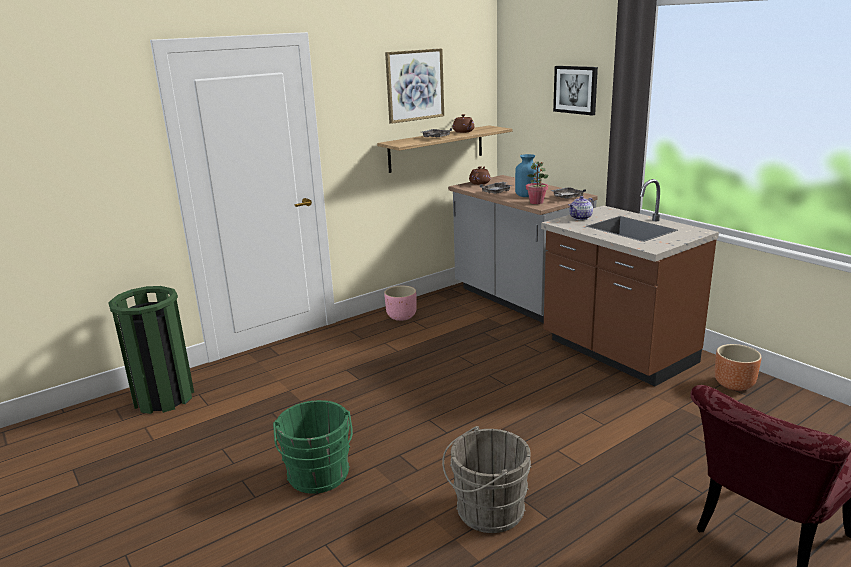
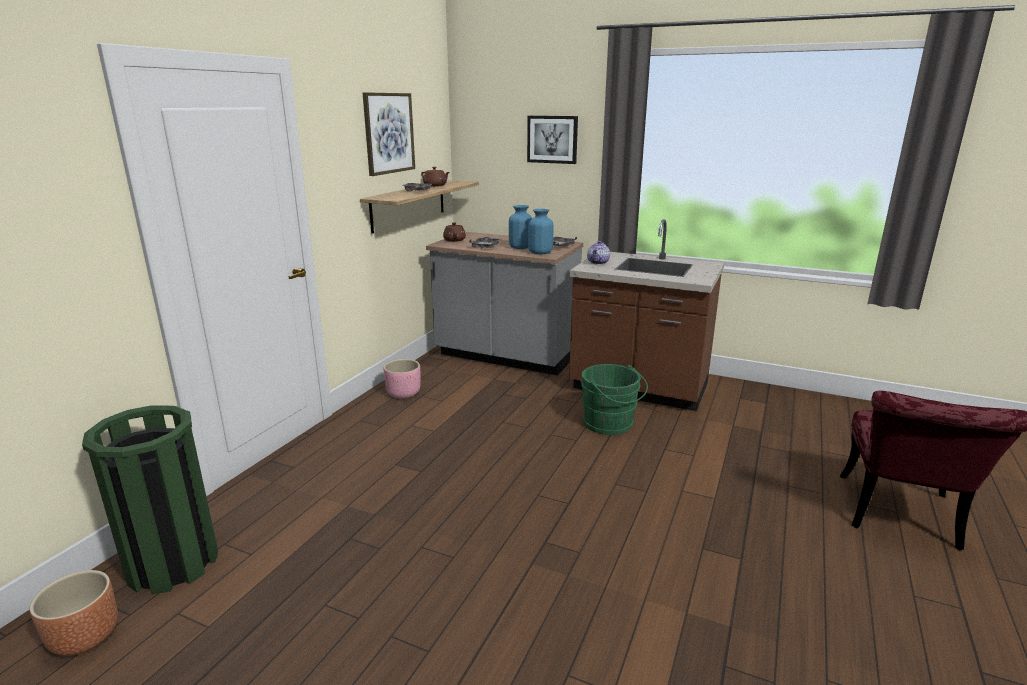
camera: 30 degrees left, 0 degrees up
(318, 477) = (482, 597): green bucket -> green bucket (610, 424)
(486, 511) = (684, 572): grey bucket -> none
(536, 202) = (540, 252): potted plant -> blue vase
(734, 384) = (749, 396): brown planter -> brown planter (86, 638)

